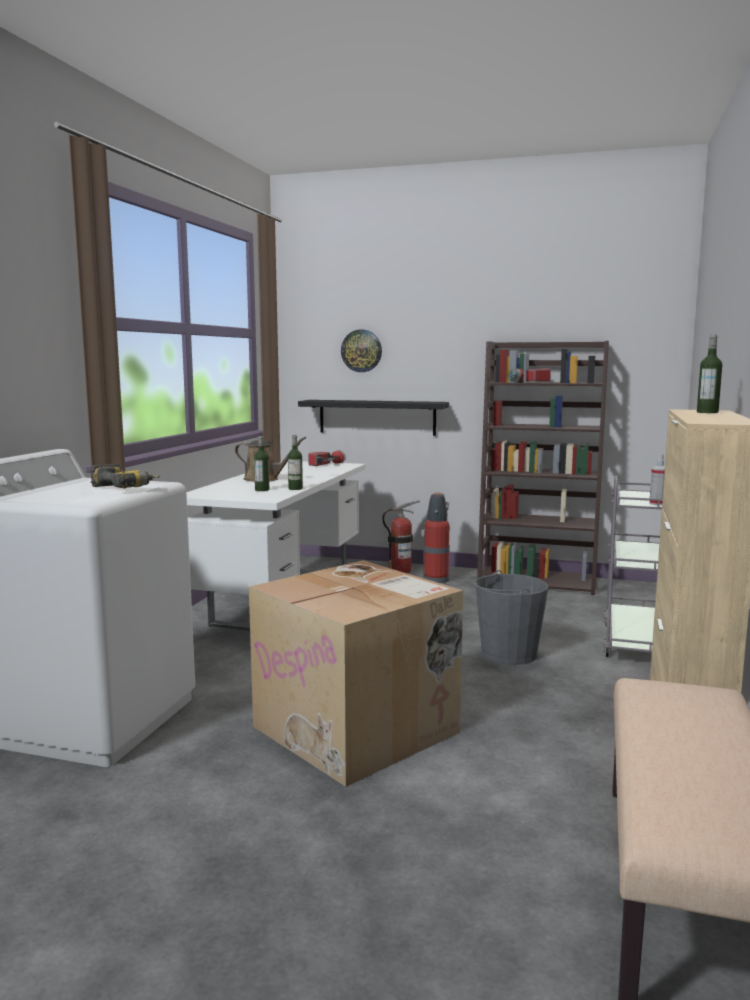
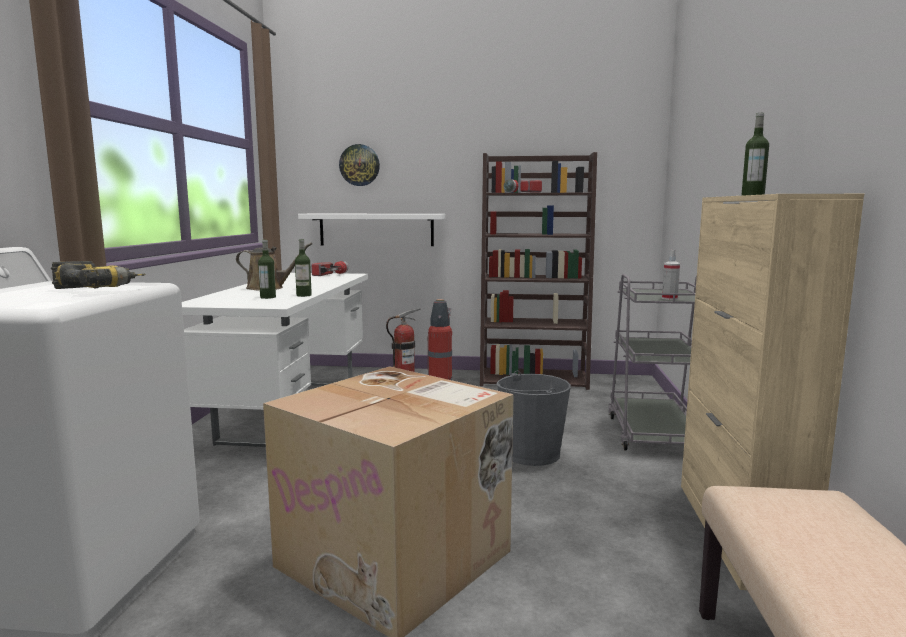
camera: 10 degrees left, 0 degrees up
(377, 417) = (376, 229): black shelf -> white shelf

